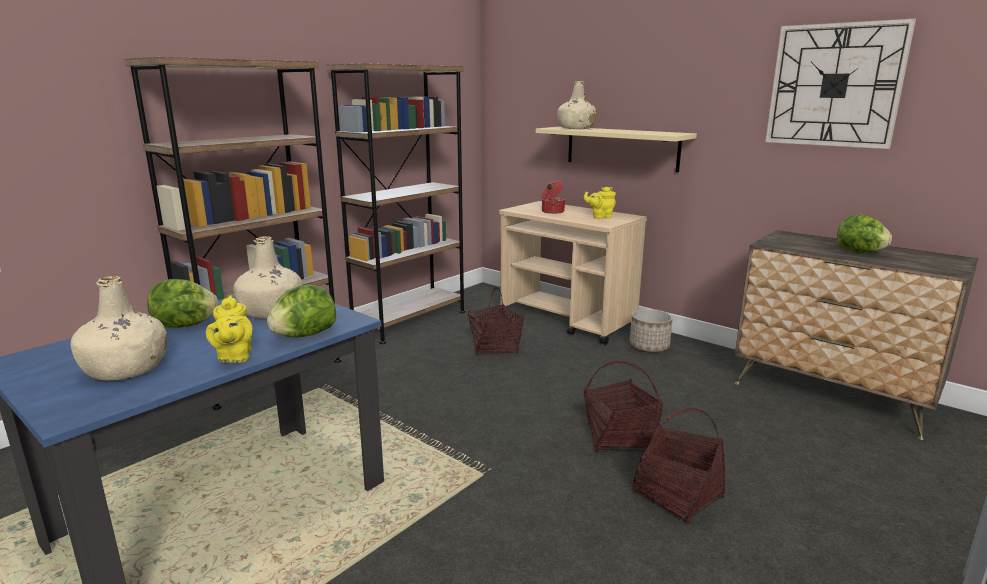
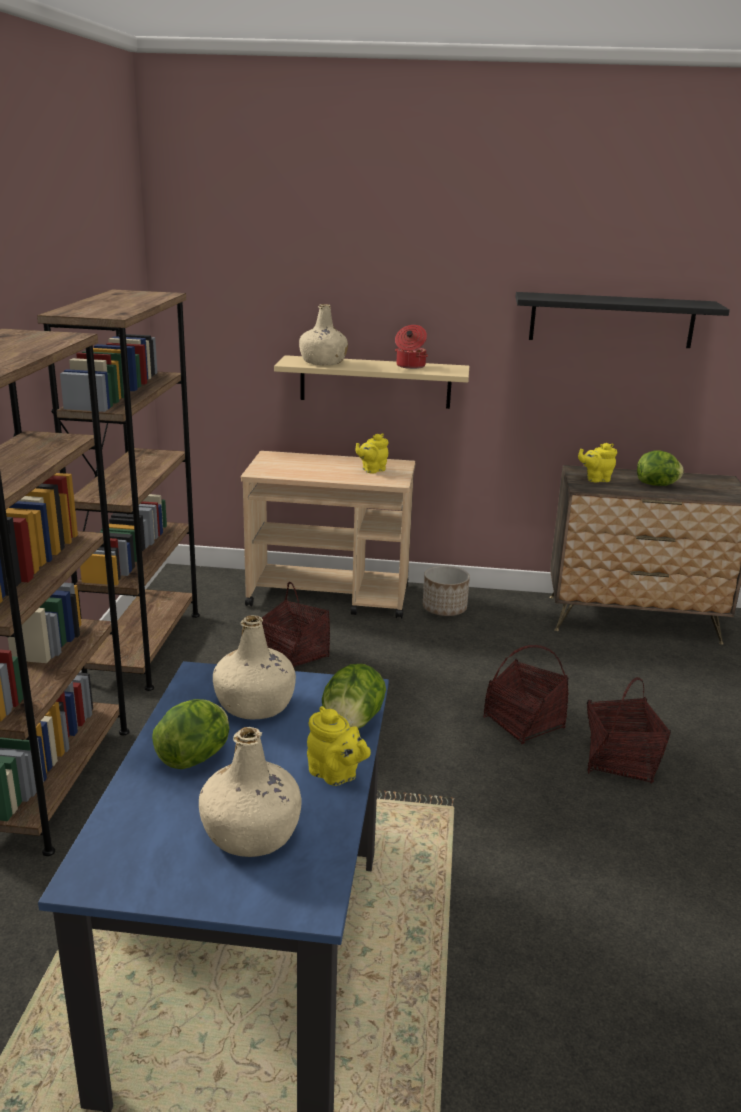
camera: 35 degrees left, 5 degrees up
(552, 211) = (307, 469): cooking pot -> cooking pot (410, 366)
(794, 241) = (596, 479): none -> yellow teapot
(834, 85) = (611, 320): wall clock -> black shelf

